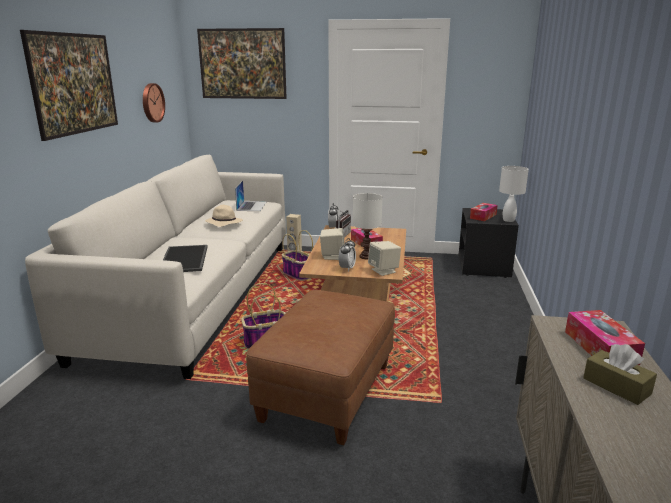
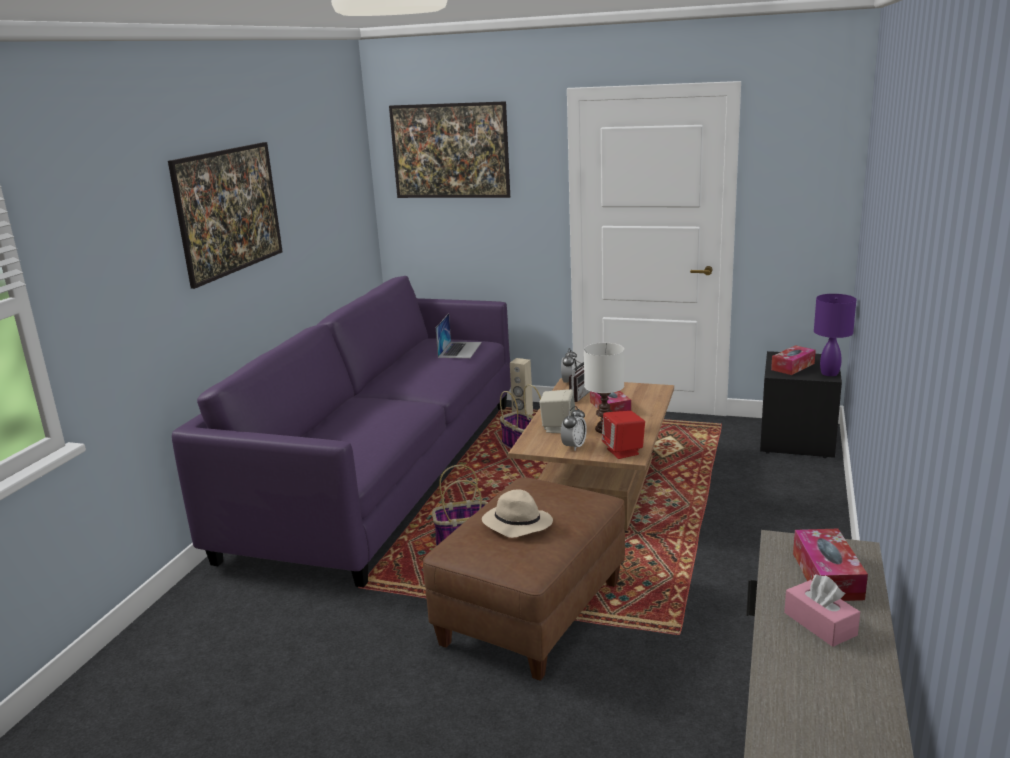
camera: 10 degrees right, 0 degrees up
(152, 103) = (327, 214): wall clock -> none
(185, 259) = (362, 432): tray -> none
(196, 295) = (382, 473): white sofa -> purple sofa
(223, 223) = (418, 377): beige hat -> beige hat (516, 524)
(384, 271) = (623, 451): beige speaker -> red speaker
(508, 220) = (829, 373): white table lamp -> purple table lamp
(616, 386) = (820, 624): brown tissue box -> pink tissue box

